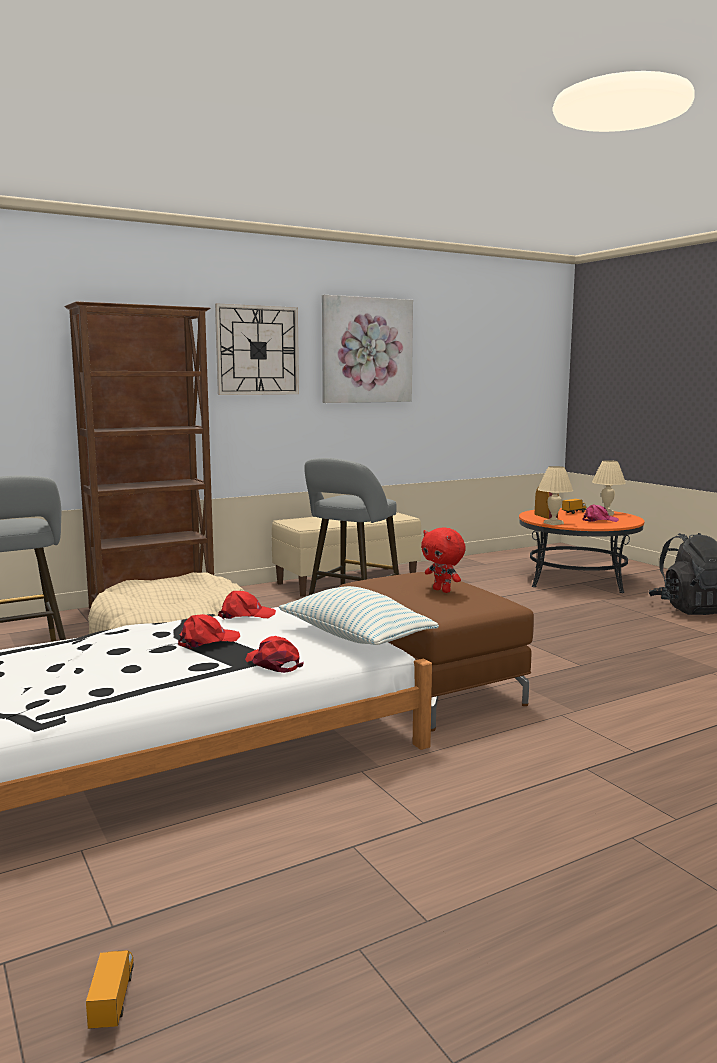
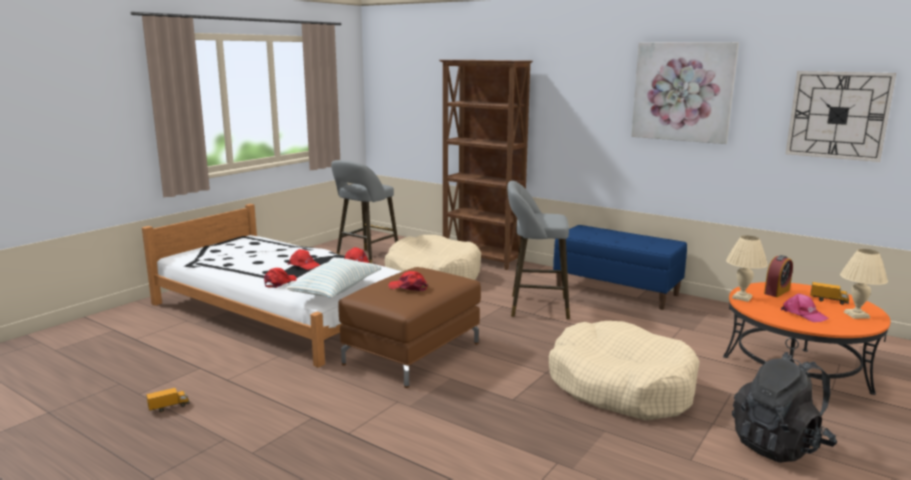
camera: 65 degrees right, 5 degrees up
(112, 1002) = (91, 350): toy truck -> toy truck (169, 407)
(257, 350) = (580, 90): wall clock -> wall clock (838, 115)
(347, 581) = (617, 290): beige bench -> blue bench
(442, 590) = (408, 287): red plush toy -> red cap
(572, 625) = (620, 386): none -> beige dog bed

